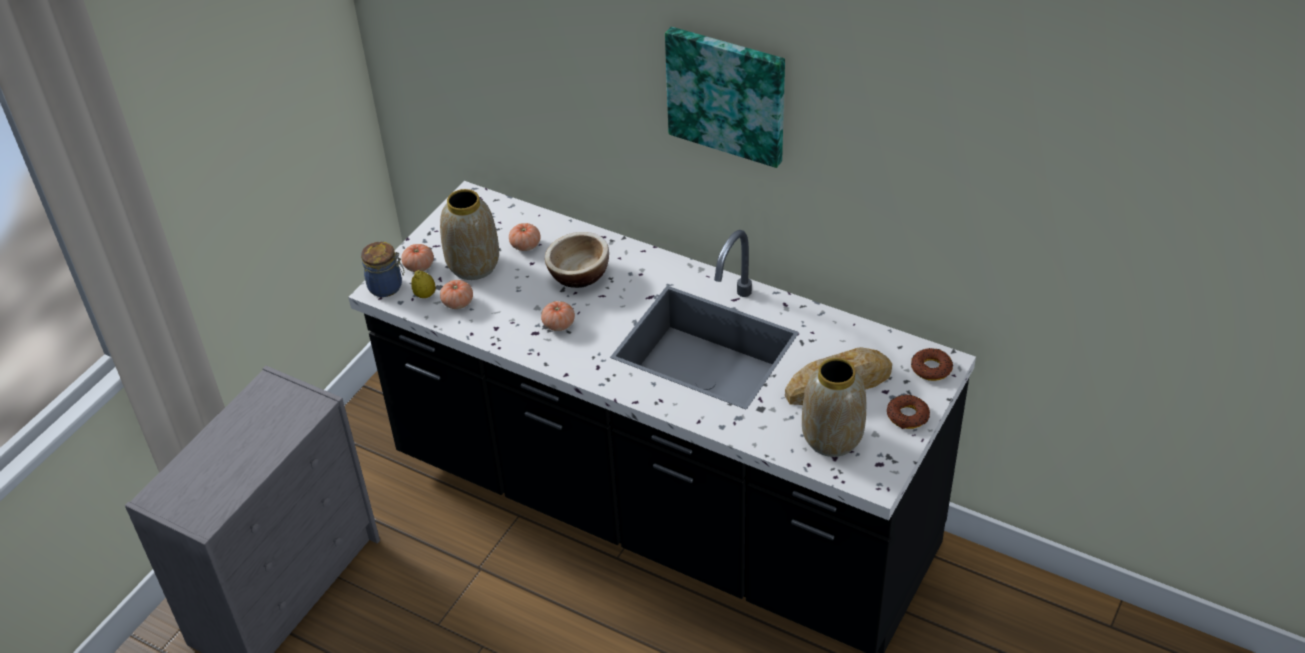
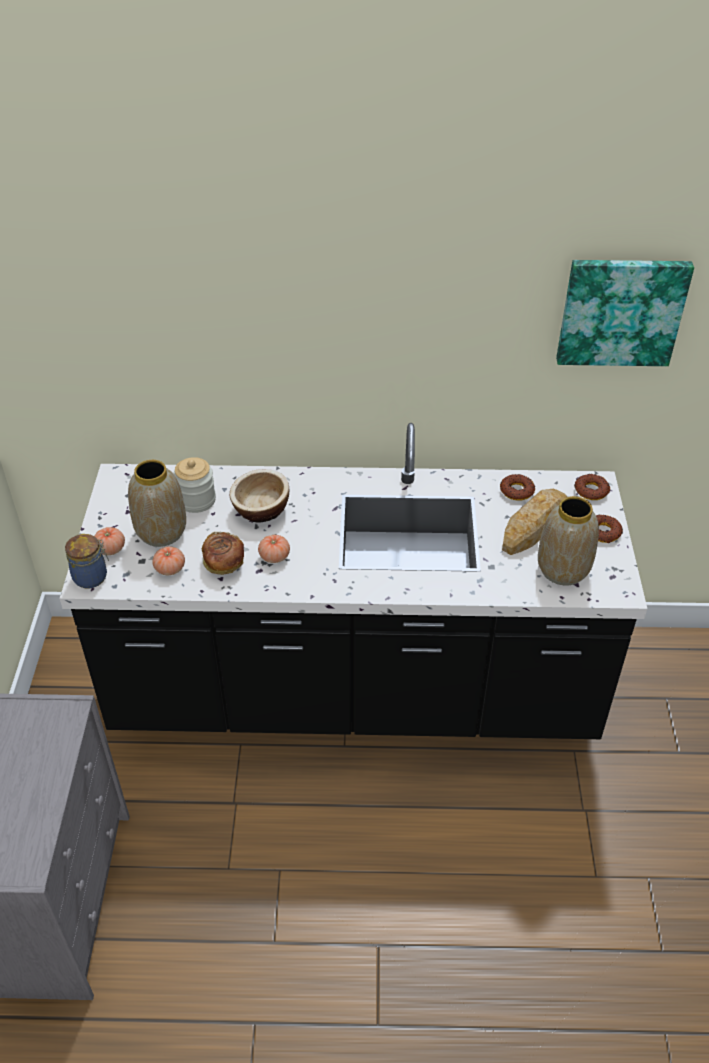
camera: 30 degrees left, 0 degrees up
(425, 295) = (134, 572): lemon -> none
(509, 314) = (224, 563): none -> bread
(525, 245) = (196, 500): tomato -> jar
(727, 94) = (381, 302): picture -> picture (621, 311)
(849, 341) = (517, 491): none -> donut

